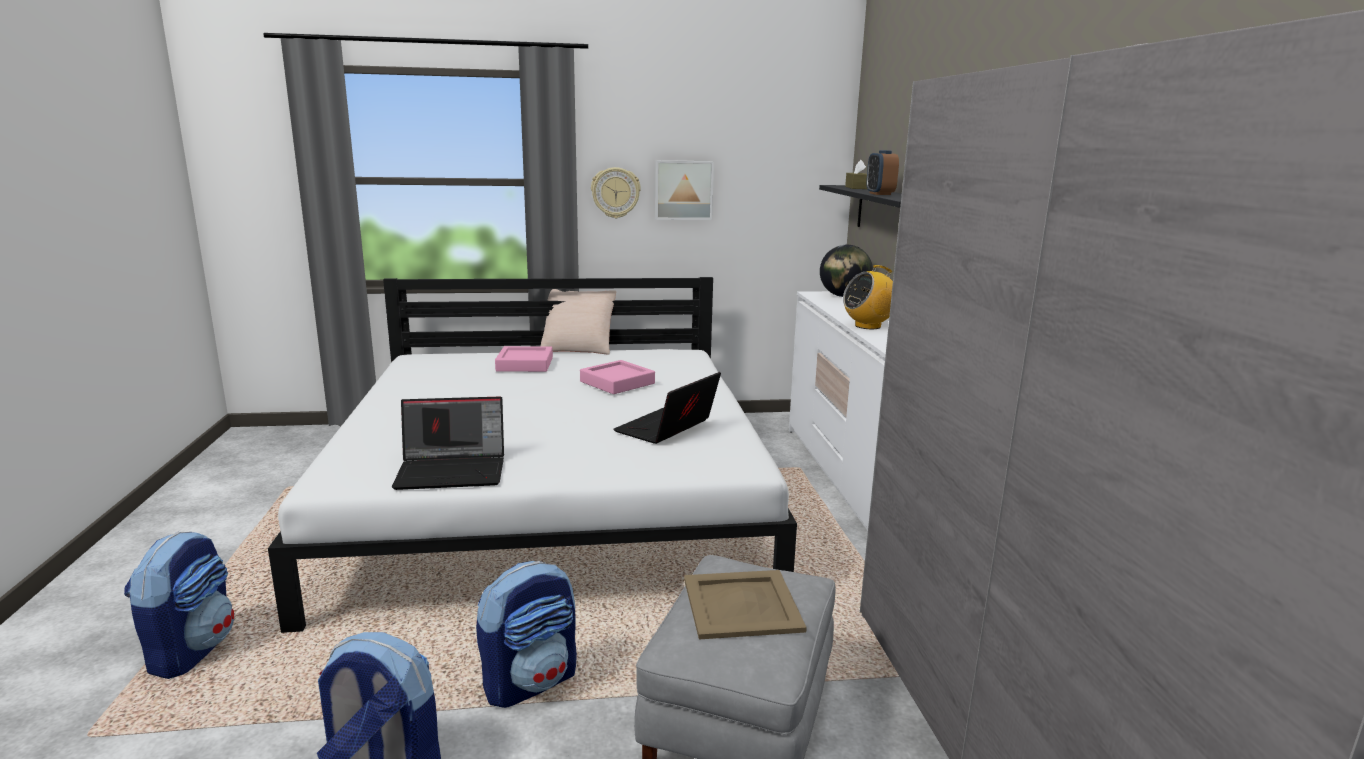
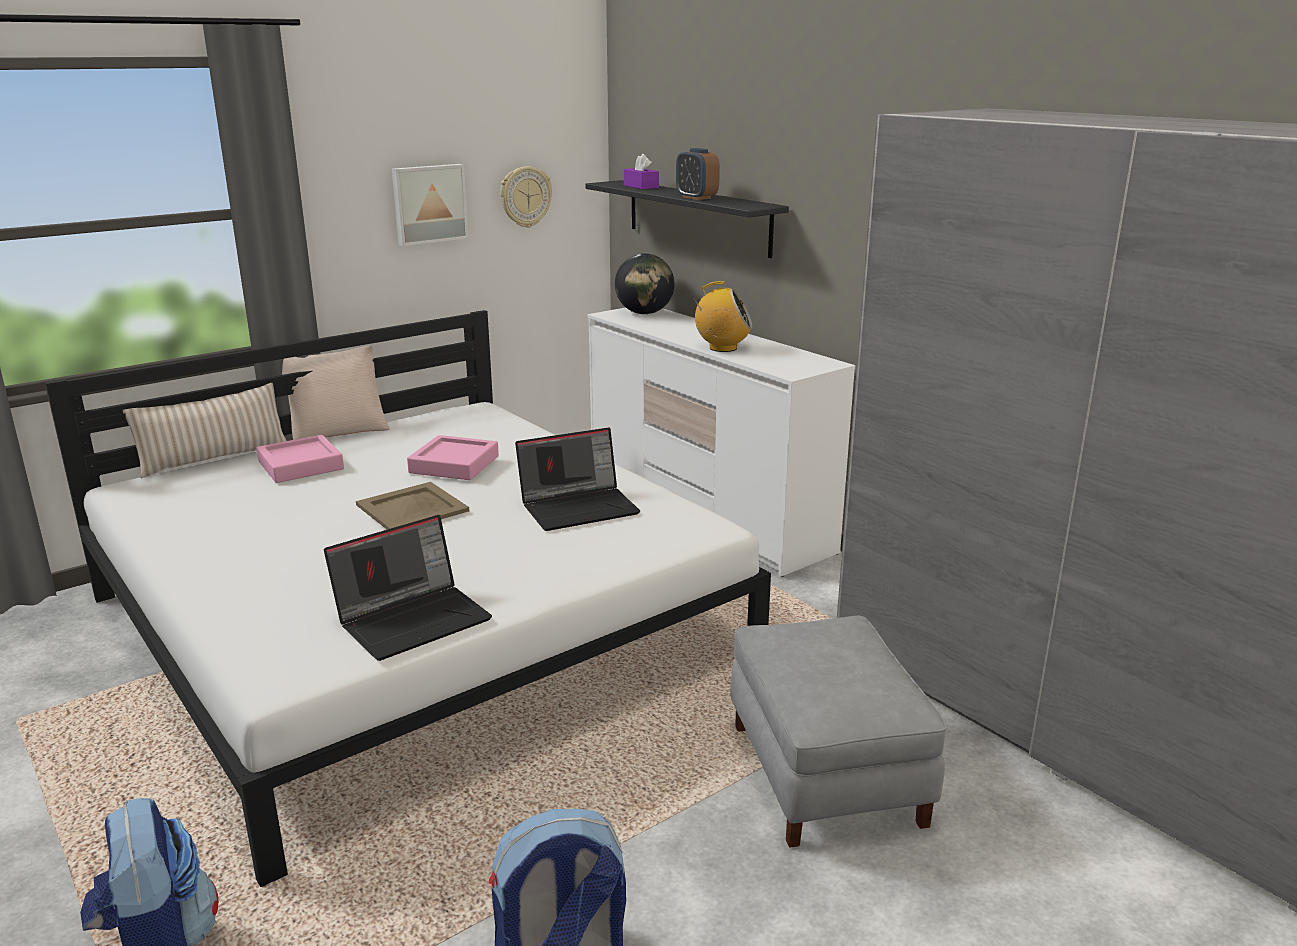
camera: 30 degrees left, 5 degrees up
(484, 351) = (214, 459): none -> beige pillow
(531, 682) = (609, 819): backpack -> none
(615, 192) = (346, 216): wall clock -> wall clock (525, 197)
(667, 429) = (579, 507): laptop -> laptop turned 120 degrees counterclockwise
(742, 604) = (828, 661): beige tray -> beige tray (412, 507)
(856, 188) = (641, 186): brown tissue box -> purple tissue box
(868, 326) = (722, 348): radio -> radio turned 120 degrees counterclockwise

